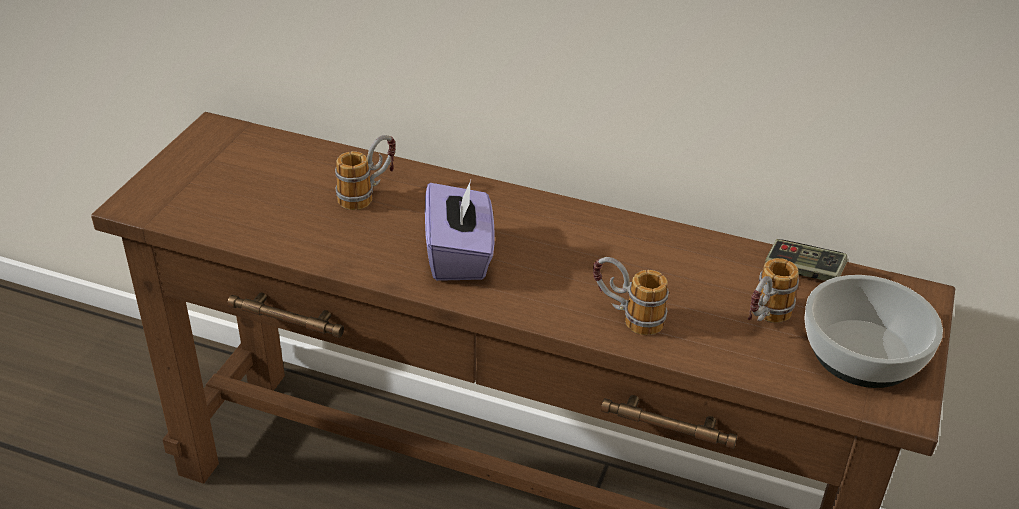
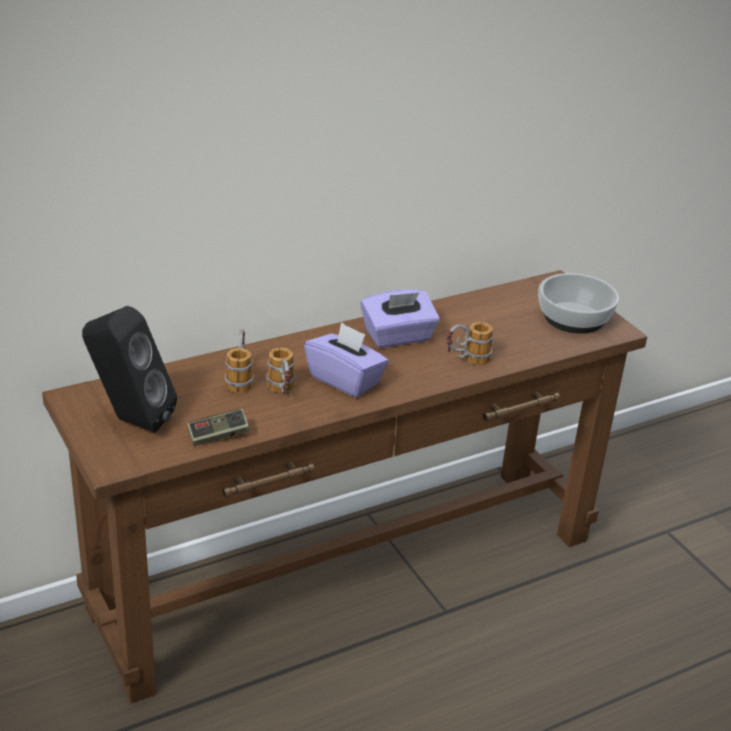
camera: 50 degrees left, 5 degrees down
(216, 175) = (130, 420): none -> black speaker
(596, 246) = (398, 337): none -> purple tissue box
(763, 320) = (519, 327): mug -> mug (282, 392)
(803, 271) = (499, 297): game controller -> game controller (218, 436)

